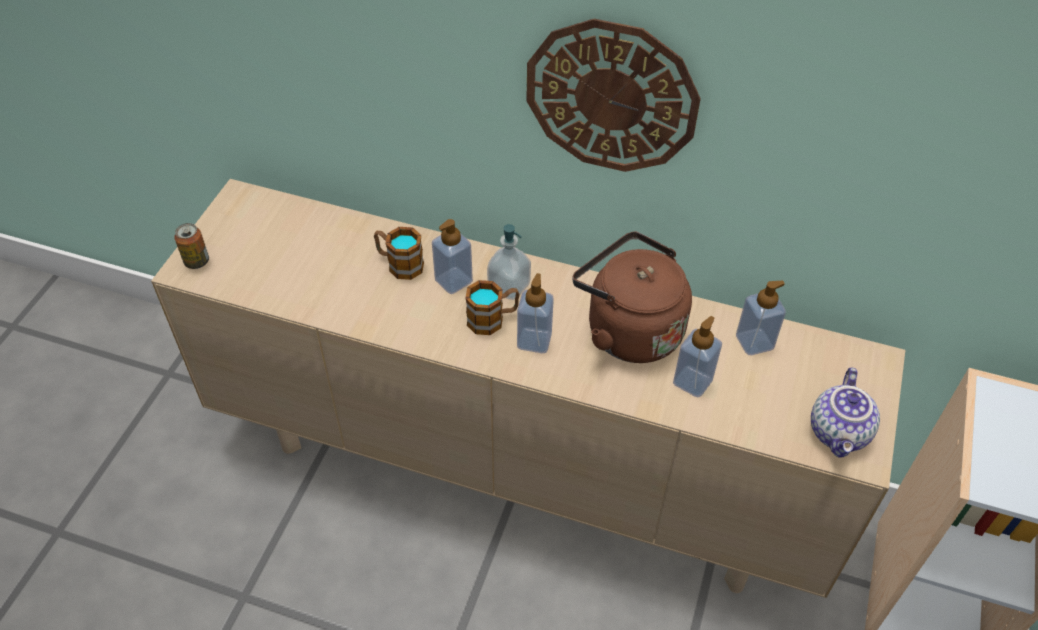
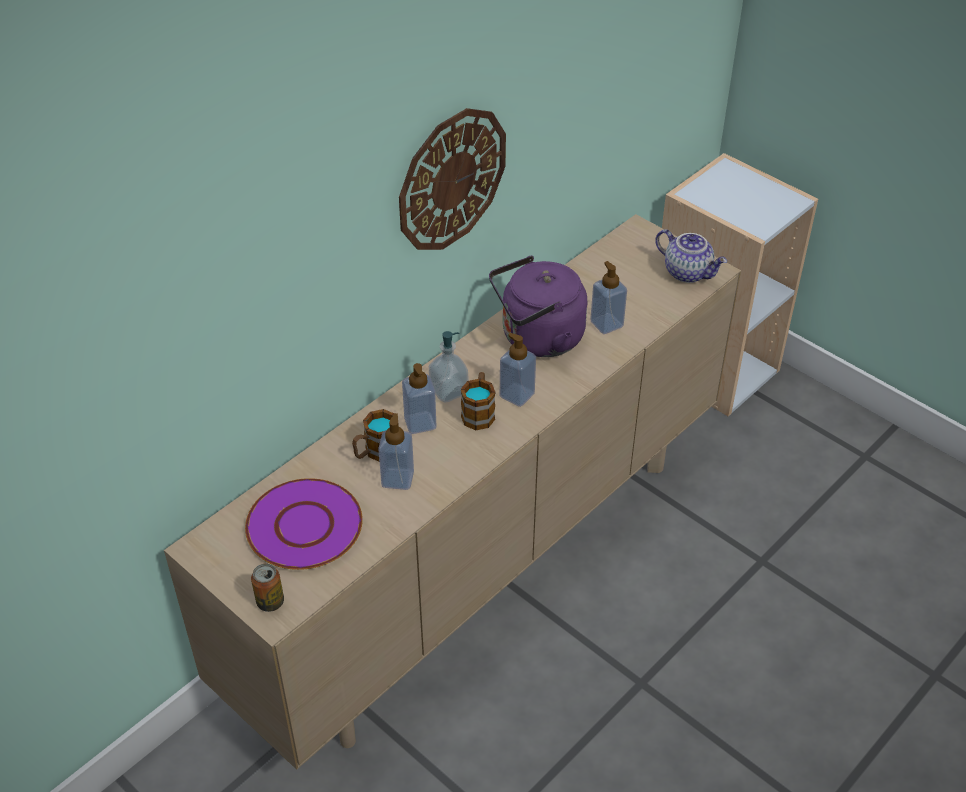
camera: 65 degrees left, 5 degrees down
(290, 250) = (304, 525): none -> purple plate
(628, 329) = (537, 338): brown kettle -> purple kettle
(754, 342) = (588, 279): soap dispenser -> soap dispenser (397, 479)

